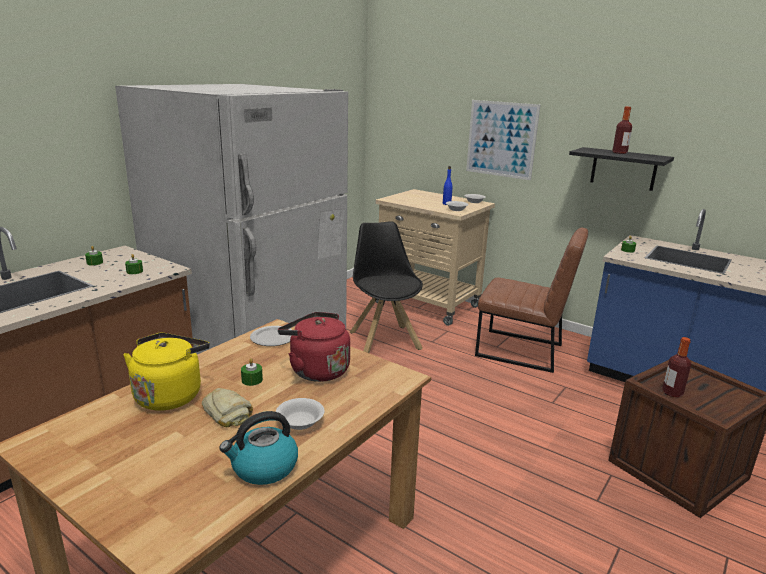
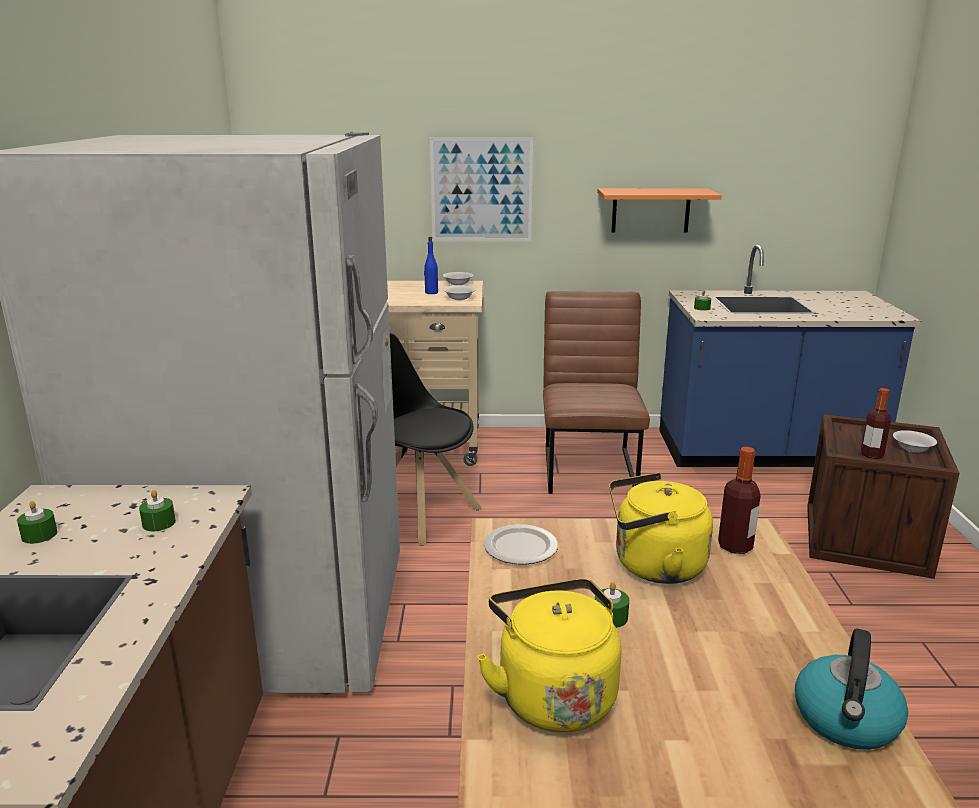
camera: 35 degrees left, 0 degrees up
(227, 412) = (670, 676): bread -> none
(300, 422) = (767, 641): white bowl -> white bowl (912, 448)
(316, 370) = (653, 566): red kettle -> yellow kettle
(522, 351) = (590, 468): brown chair -> brown chair turned 75 degrees counterclockwise
(619, 153) = (653, 190): bottle -> bottle (735, 546)
(623, 169) = (650, 210): black shelf -> orange shelf

